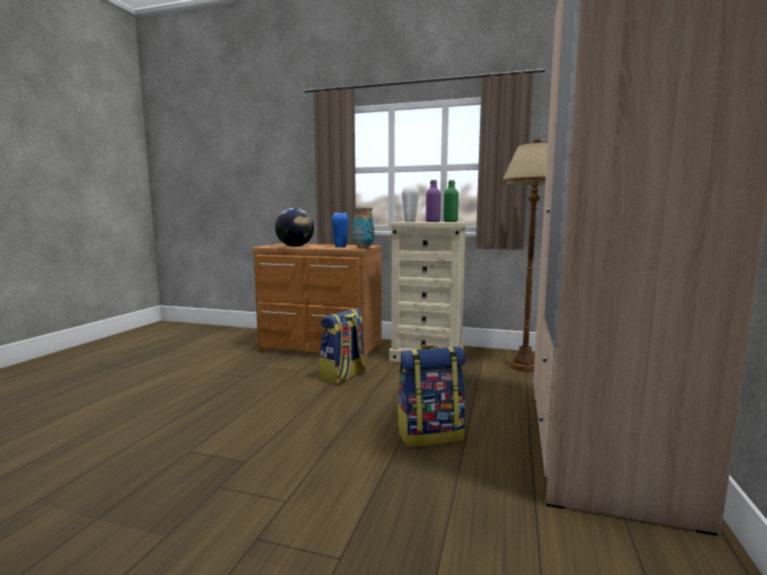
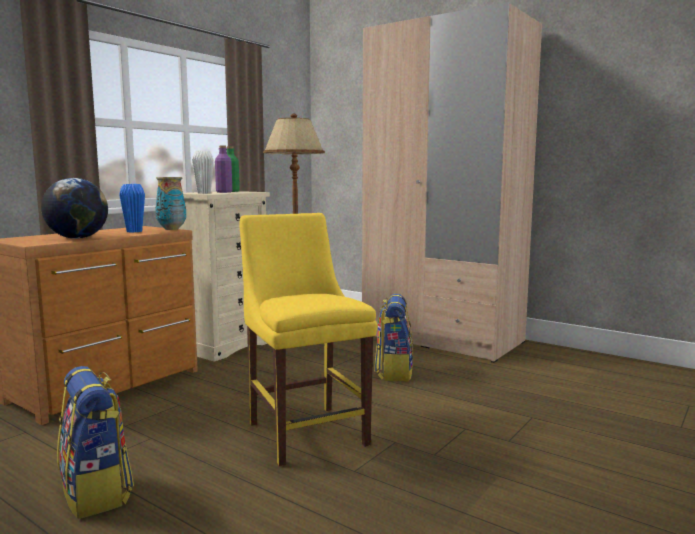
camera: 70 degrees left, 0 degrees up
(263, 418) = (305, 431): none -> yellow chair
(343, 376) = (230, 385): backpack -> backpack (97, 493)

